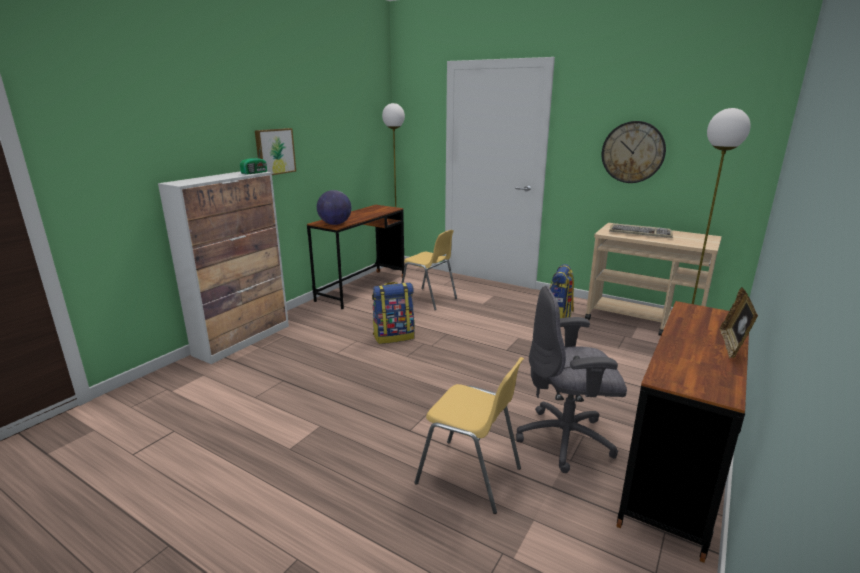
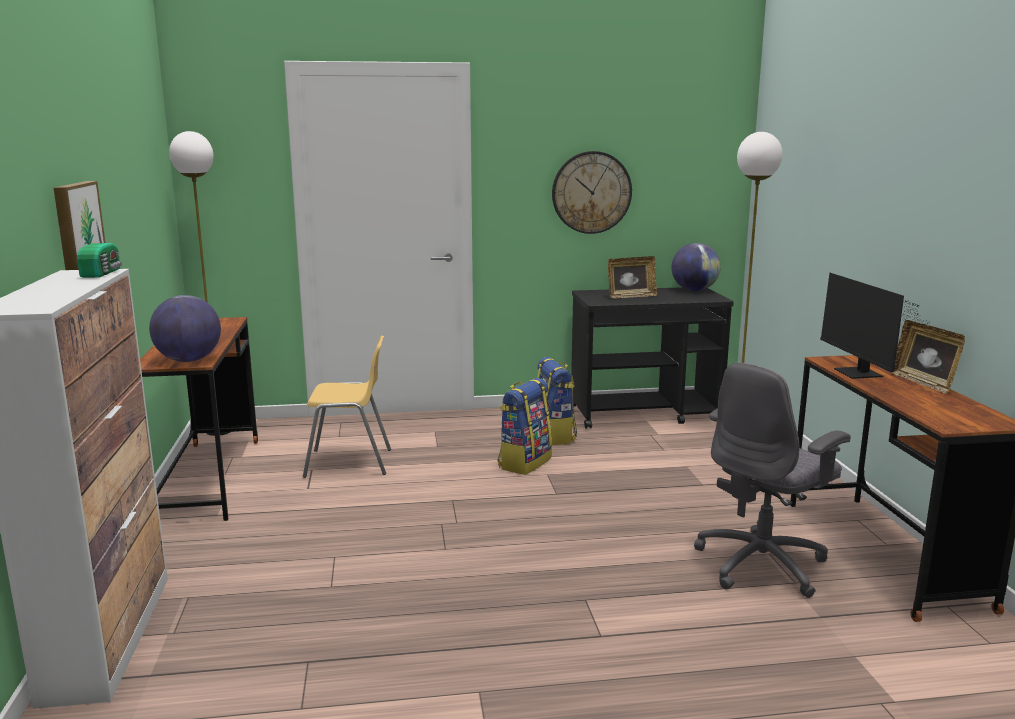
camera: 40 degrees left, 5 degrees down
(394, 336) = (383, 530): backpack -> backpack (524, 462)
(470, 476) = (740, 649): yellow chair -> none
(640, 233) = (631, 296): keyboard -> picture frame
(644, 322) = (645, 414): beige cart -> black cart
(687, 324) = (860, 375): none -> monitor
(704, 237) = (694, 290): none -> globe

